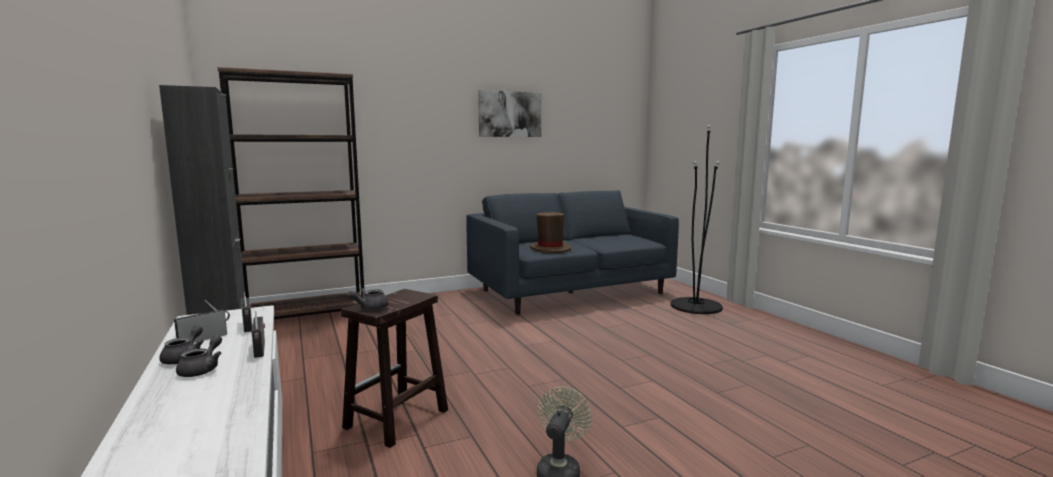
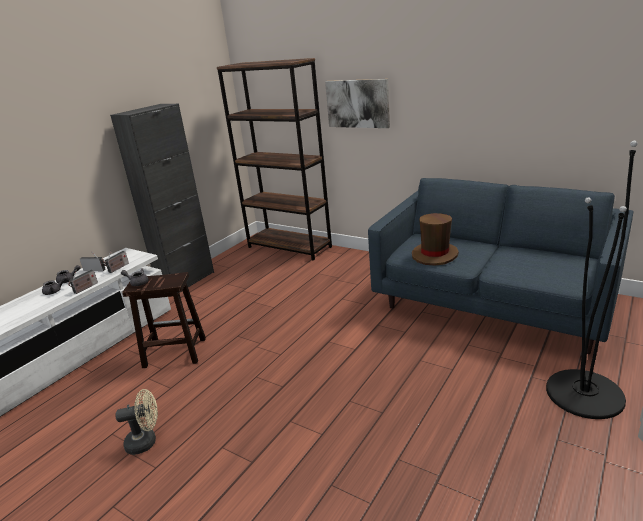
camera: 60 degrees right, 15 degrees up
(509, 114) = (473, 81): picture -> picture (358, 103)

